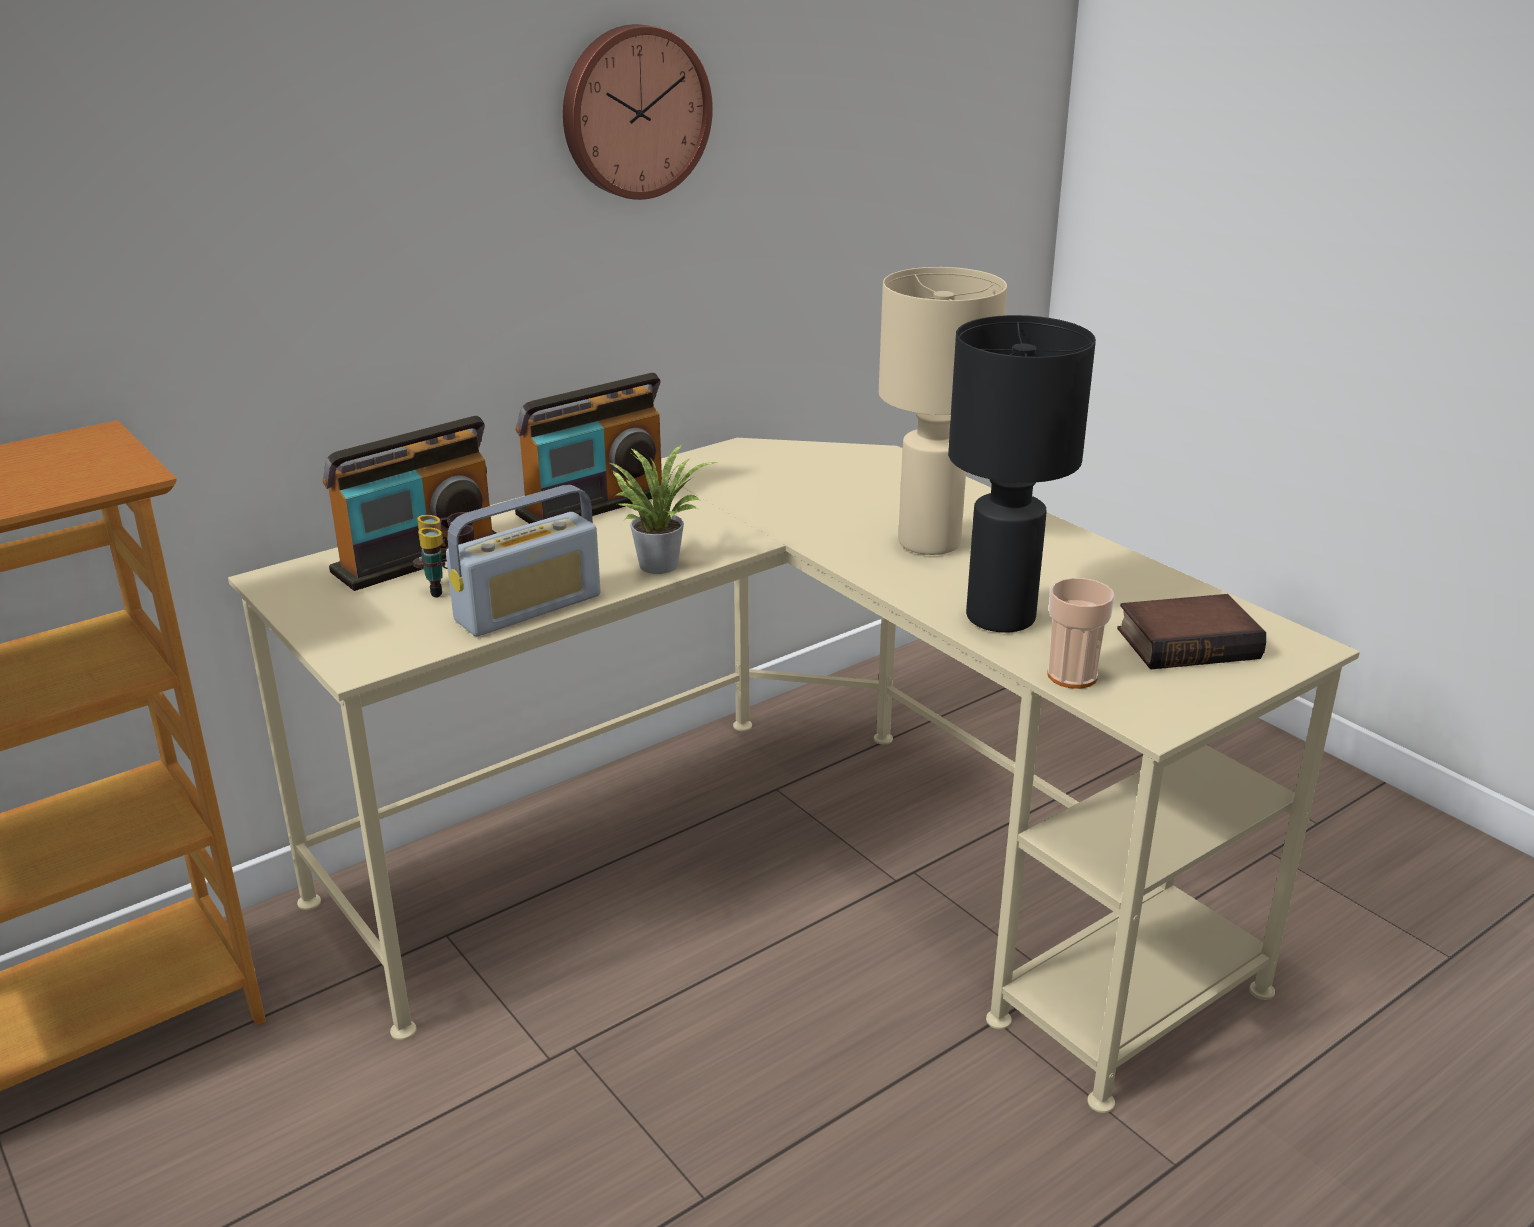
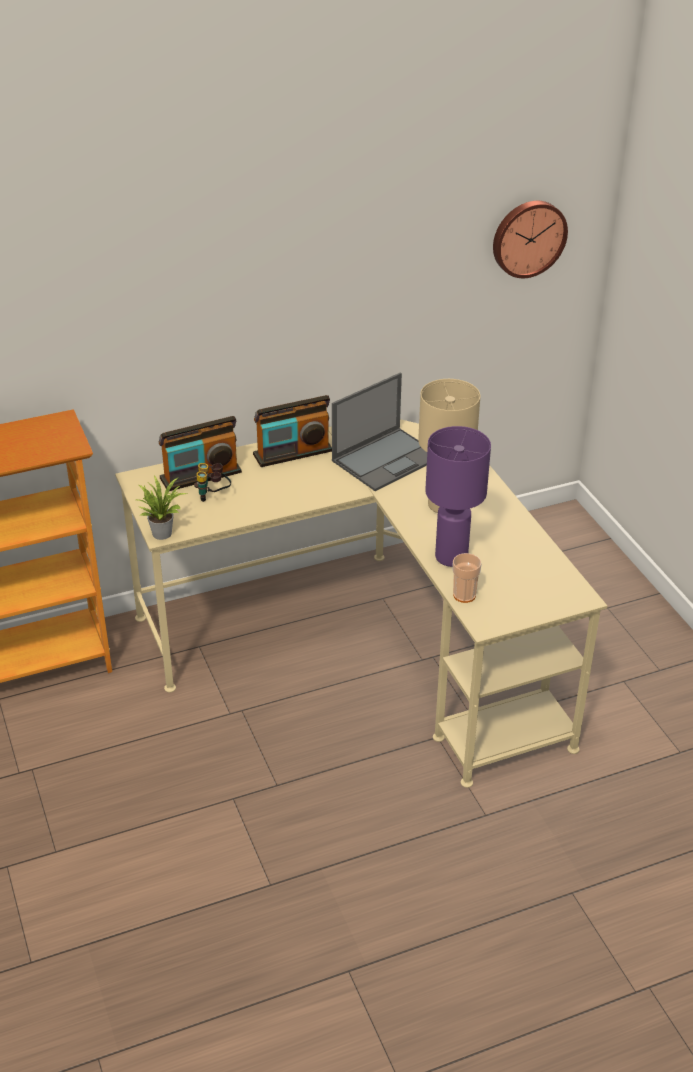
camera: 15 degrees right, 10 degrees up
(528, 608) = (241, 515): radio -> none
(633, 112) = (331, 265): wall clock -> wall clock (528, 237)
(657, 563) = (308, 497): potted plant -> potted plant (162, 532)
(780, 491) = (387, 458): none -> laptop
(1002, 617) = (452, 557): black table lamp -> purple table lamp
(1188, 642) = (530, 586): book -> none

